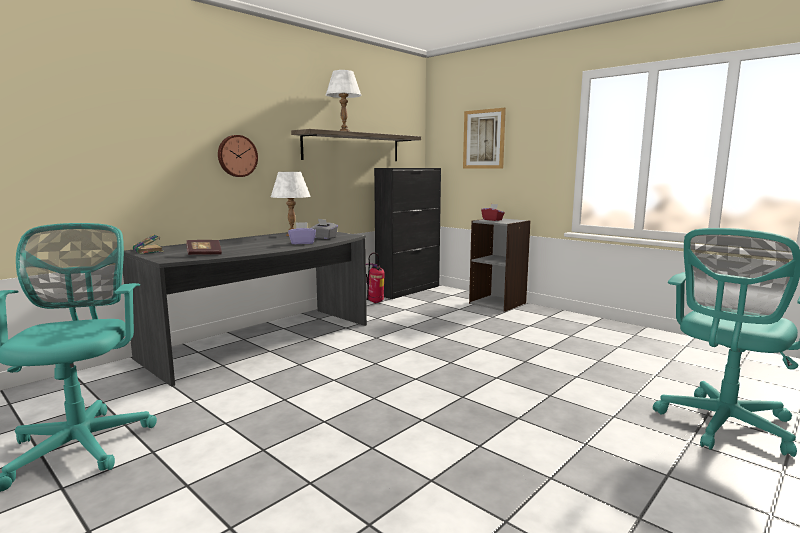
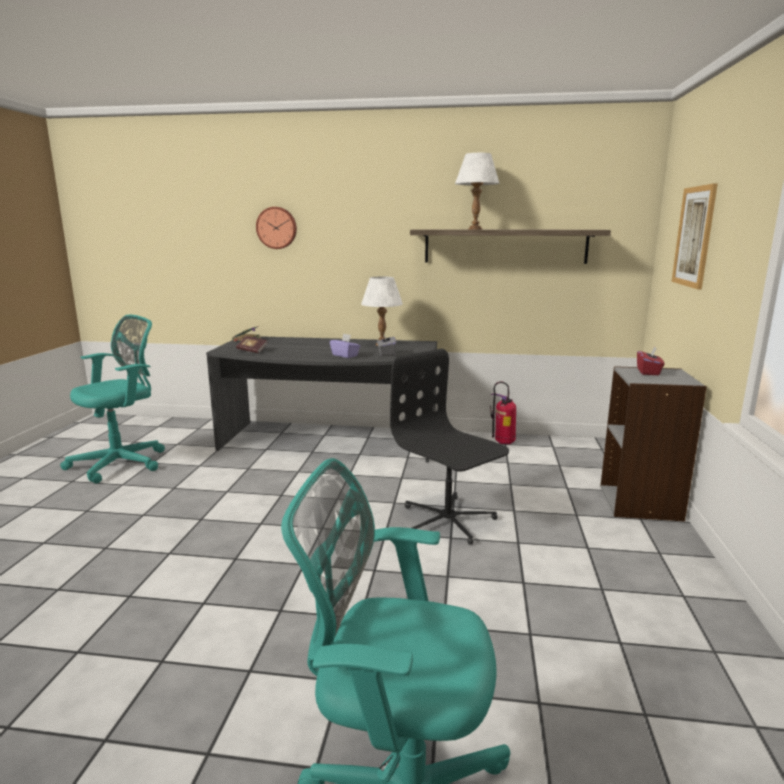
camera: 55 degrees right, 5 degrees up
(237, 156) = (348, 258): wall clock -> wall clock (277, 228)
(408, 290) = (578, 443): black cabinet -> none
(458, 343) = (447, 520): none -> black office chair

